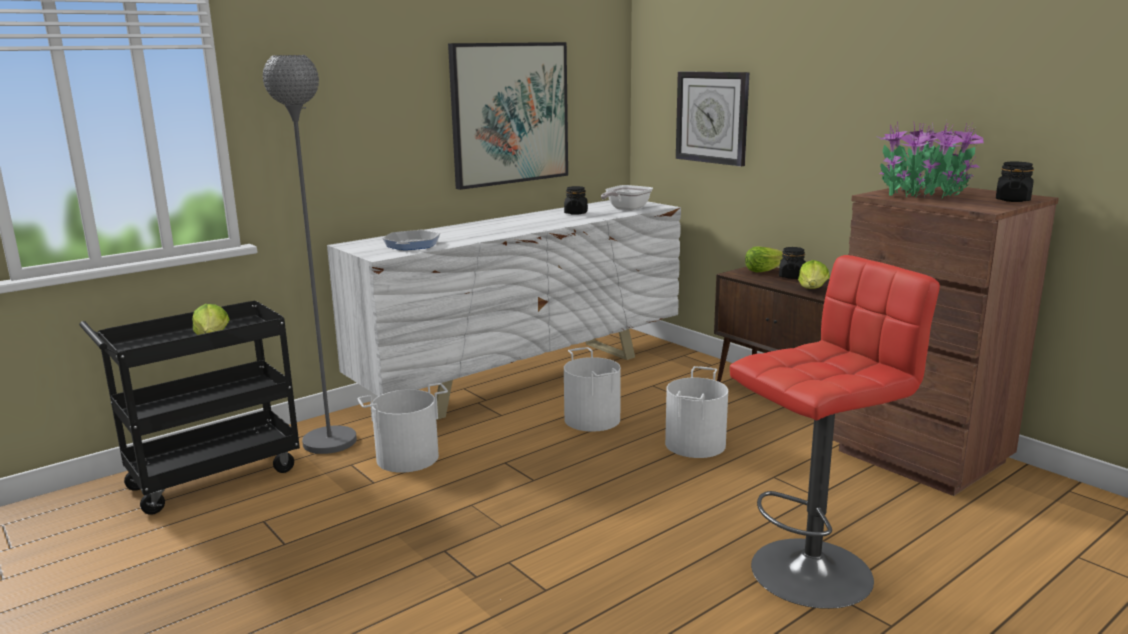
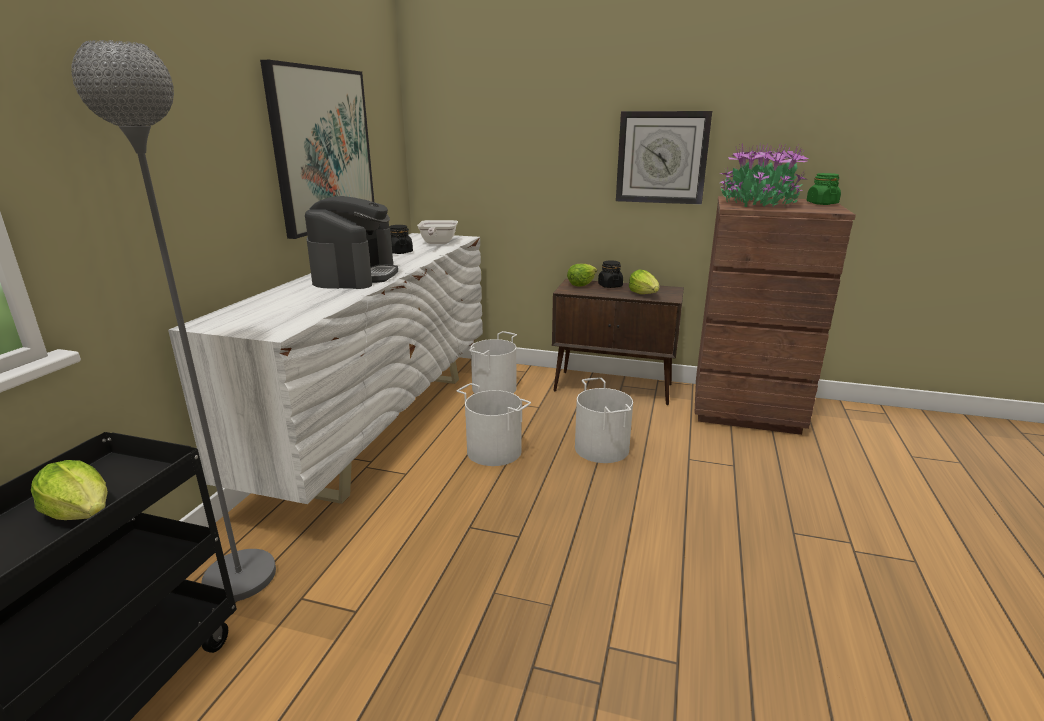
camera: 35 degrees left, 5 degrees up
(408, 458) = (362, 562): white bucket -> white bucket (495, 388)
(412, 244) = (290, 311): frying pan -> none
(501, 227) = (355, 276): none -> coffee machine
(712, 117) = (505, 151): wall clock -> wall clock (662, 157)
(813, 573) = (819, 537): red stool -> none
(1012, 200) = (821, 203): black jar -> green jar

